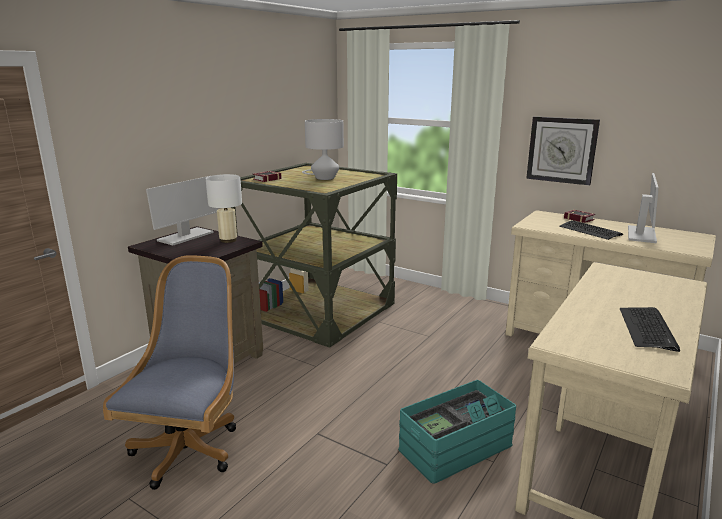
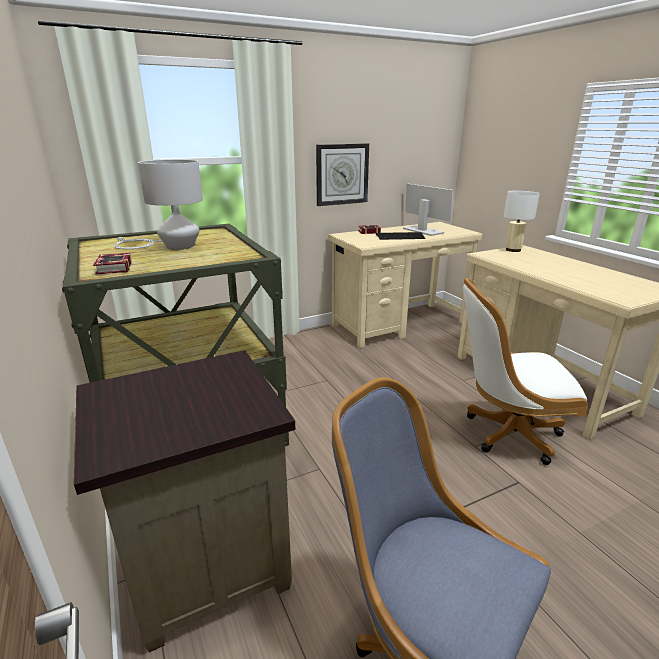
camera: 60 degrees left, 5 degrees up
(185, 237) = (125, 405): monitor -> none
(228, 240) = (205, 371): white table lamp -> white table lamp (513, 250)
(455, 446) = (504, 435): turquoise storage box -> white office chair
(647, 329) = (600, 275): keyboard -> none

